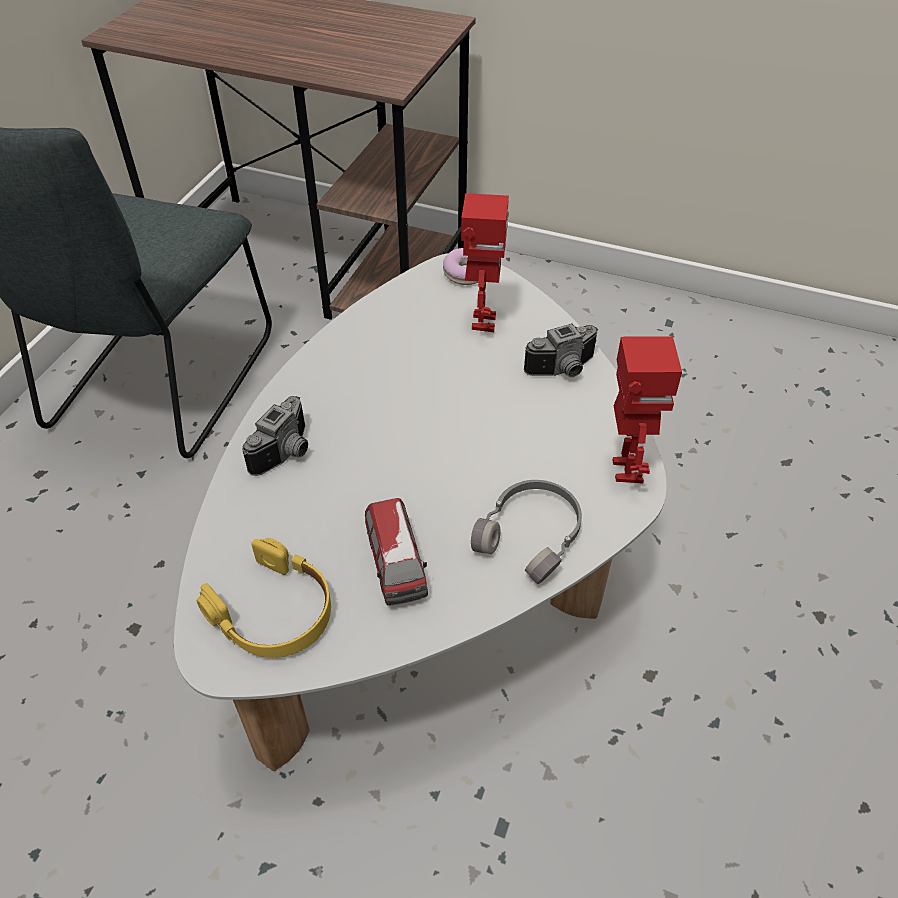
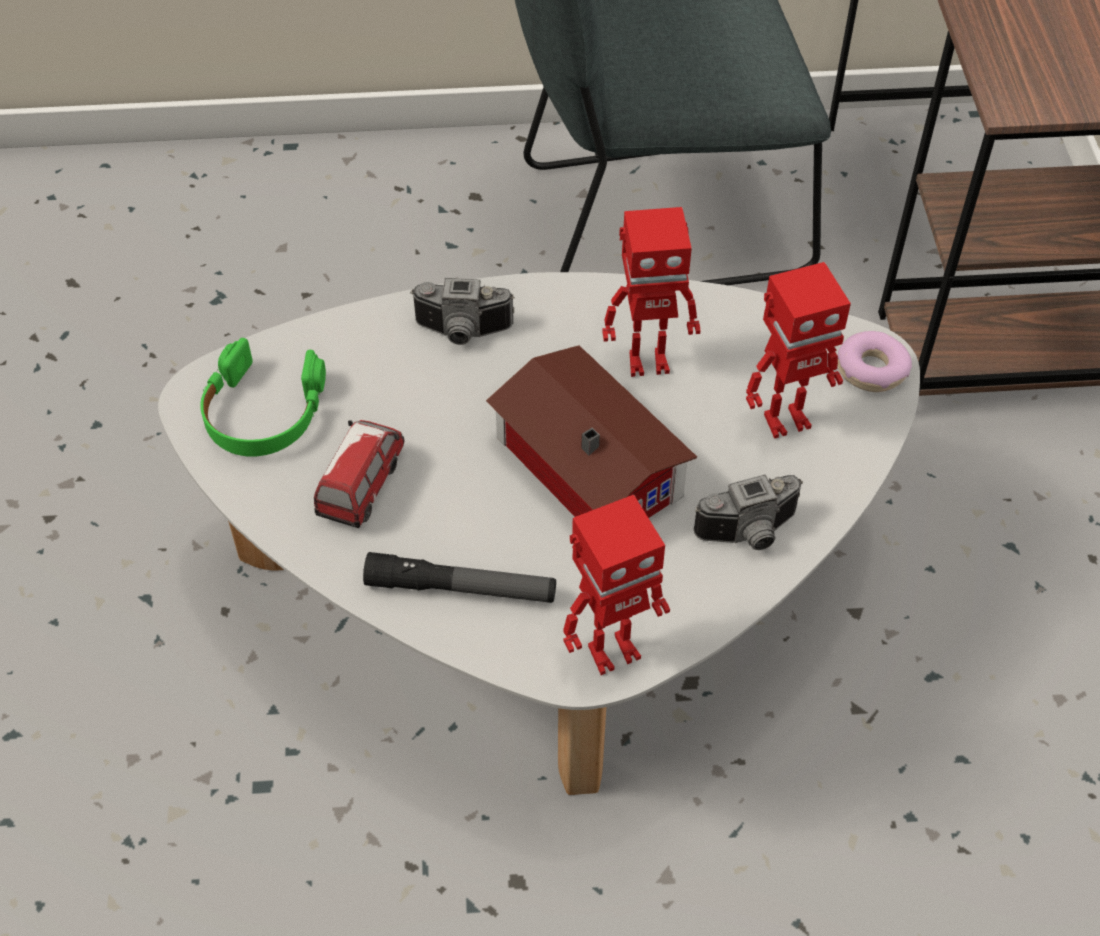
camera: 65 degrees right, 5 degrees up
(274, 611) = (263, 412): yellow headphones -> green headphones
(389, 365) = (647, 361): none -> toy robot
(397, 566) = (361, 485): toy car -> toy car turned 150 degrees clockwise
(457, 425) = (589, 461): none -> toy house
(532, 535) = (461, 588): grey headphones -> flashlight
(564, 370) = (751, 534): camera -> camera turned 60 degrees counterclockwise

